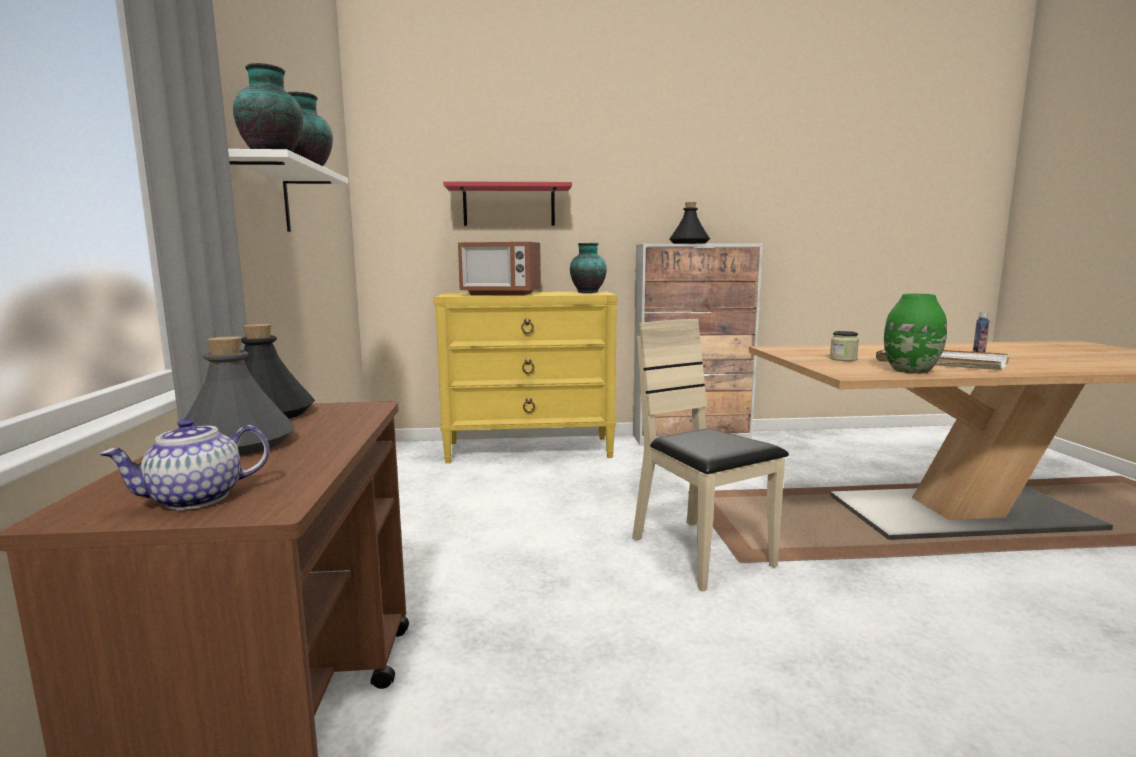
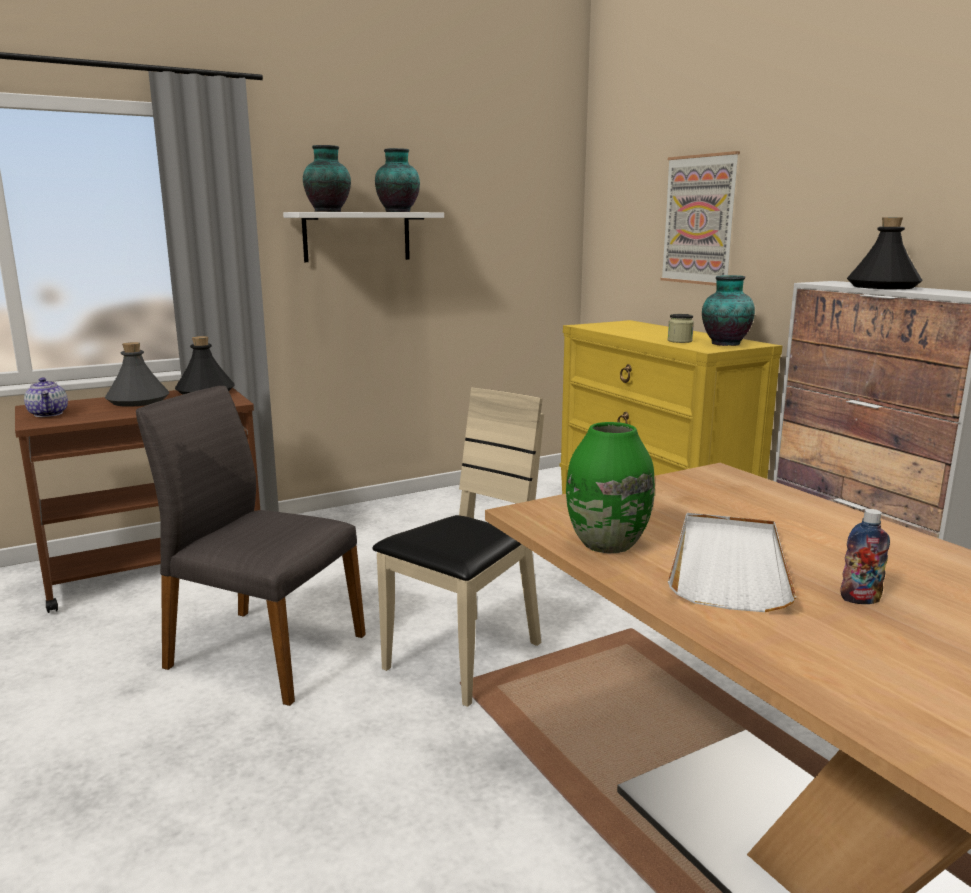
camera: 65 degrees right, 5 degrees up
(195, 499) = (49, 414): teapot -> teapot turned 150 degrees counterclockwise
(501, 294) = (634, 331): microwave -> none
(509, 206) = (699, 220): red shelf -> picture
(630, 655) = (263, 651): none -> grey chair
(843, 359) = (669, 509): jar -> jar (679, 341)

